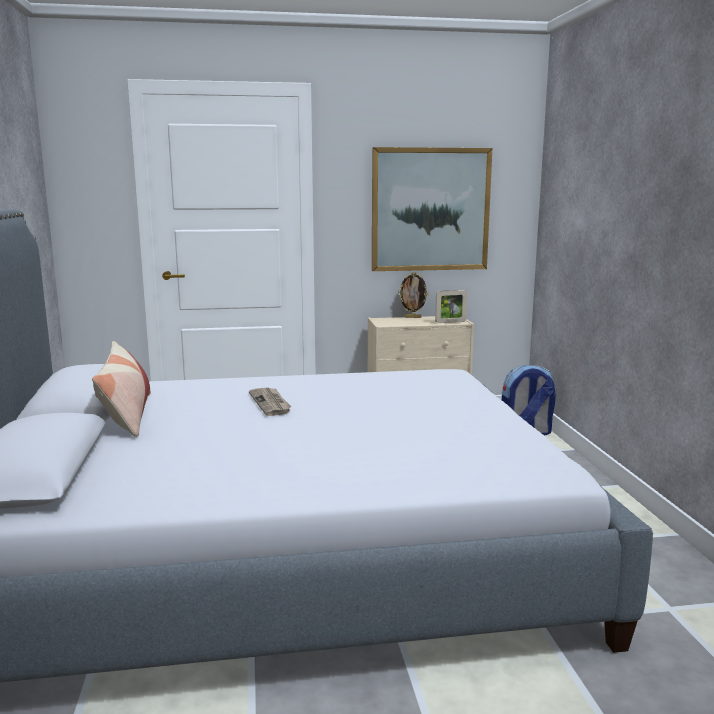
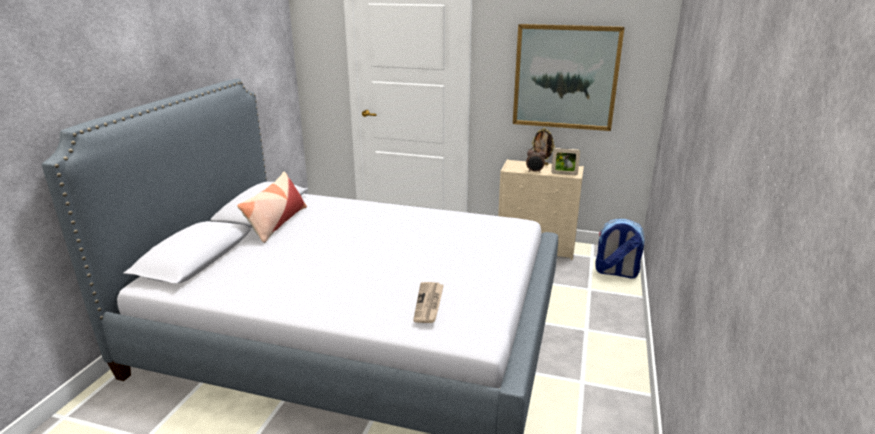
camera: 25 degrees right, 10 degrees up
(271, 403) = (365, 230): newspaper -> newspaper (429, 304)
(415, 324) = (534, 171): none -> alarm clock

